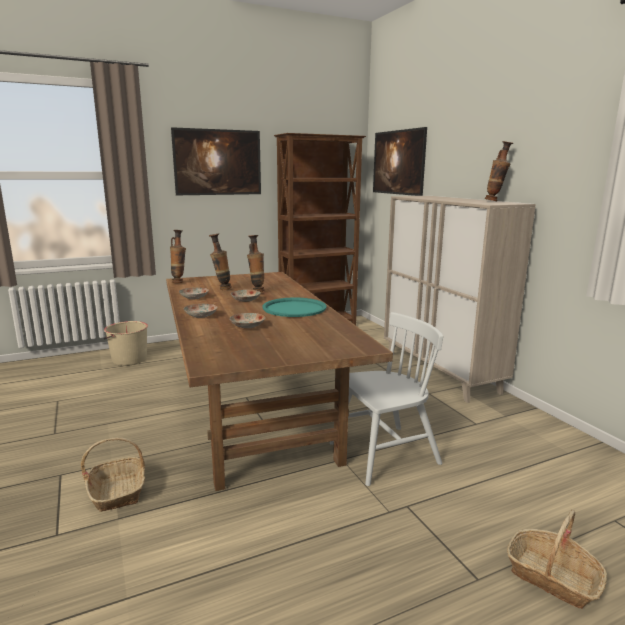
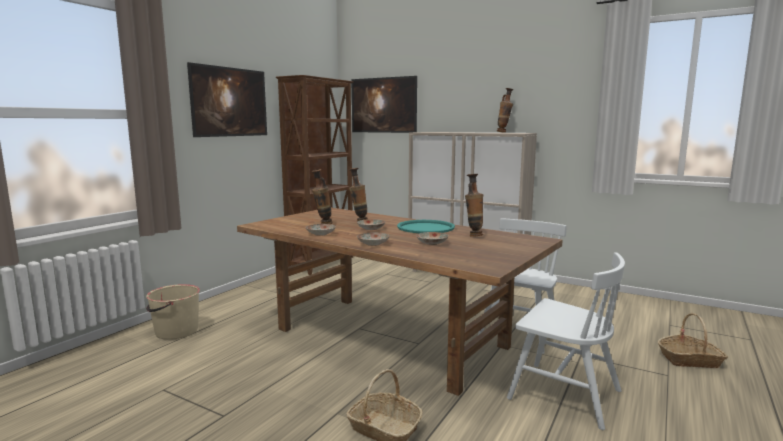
camera: 35 degrees left, 5 degrees down
(179, 282) = (263, 226): vase -> vase (473, 235)
(309, 537) = (564, 394): none -> white chair

